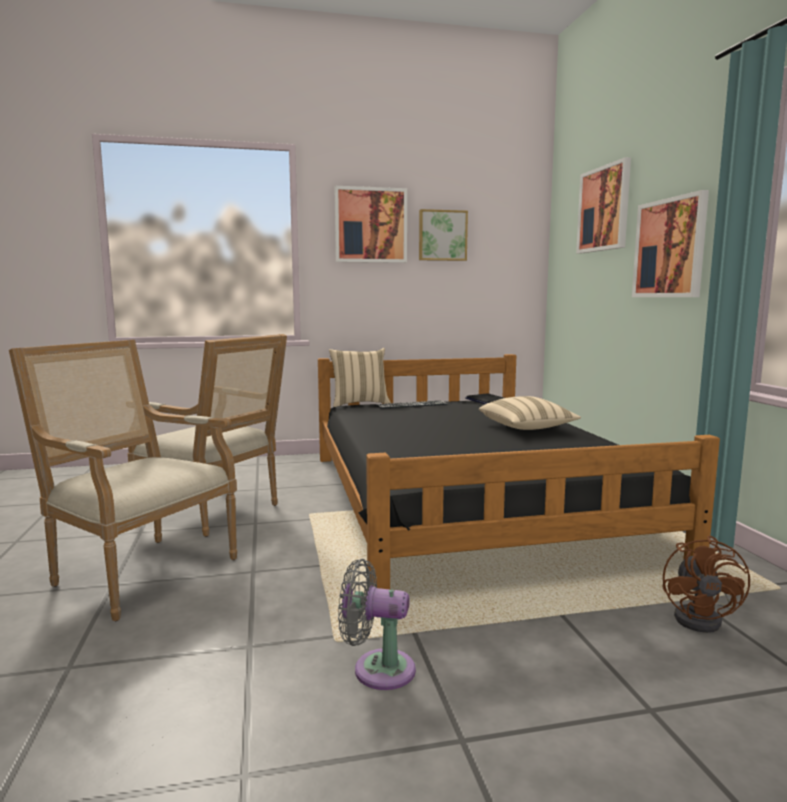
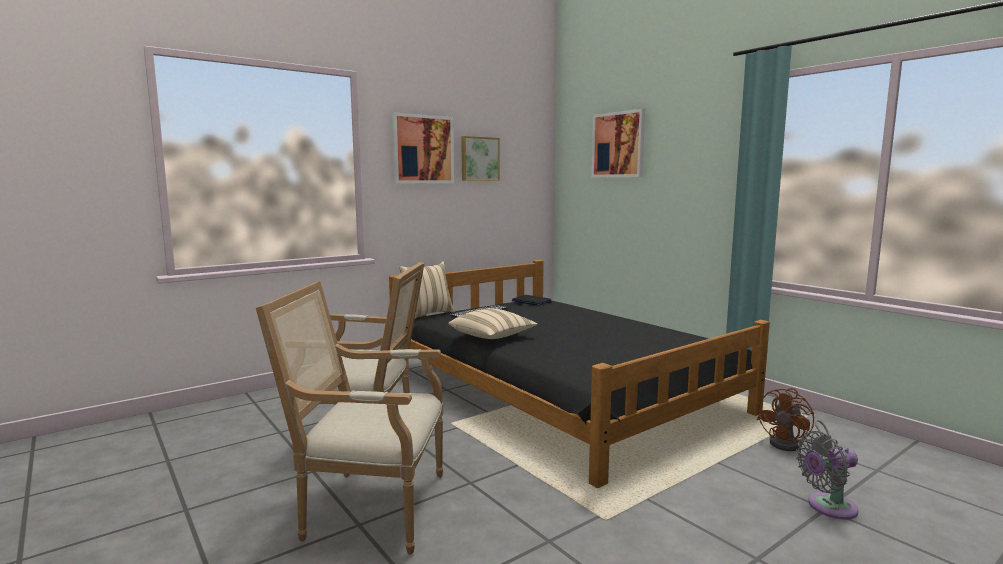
camera: 25 degrees left, 0 degrees up
(377, 669) = (655, 530): grey fan -> grey fan (828, 507)
(526, 428) = (602, 324): beige pillow -> beige pillow (492, 337)
(670, 248) = (687, 181): picture -> none
(703, 619) = (792, 445): brown fan -> brown fan turned 60 degrees clockwise

